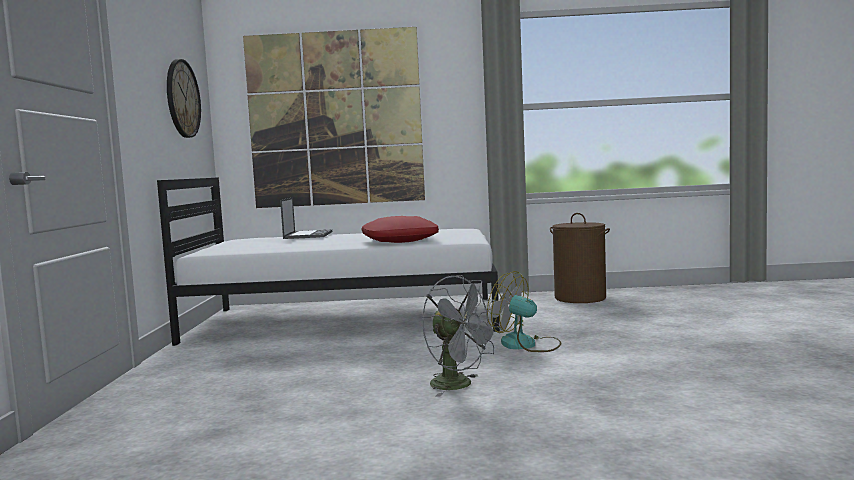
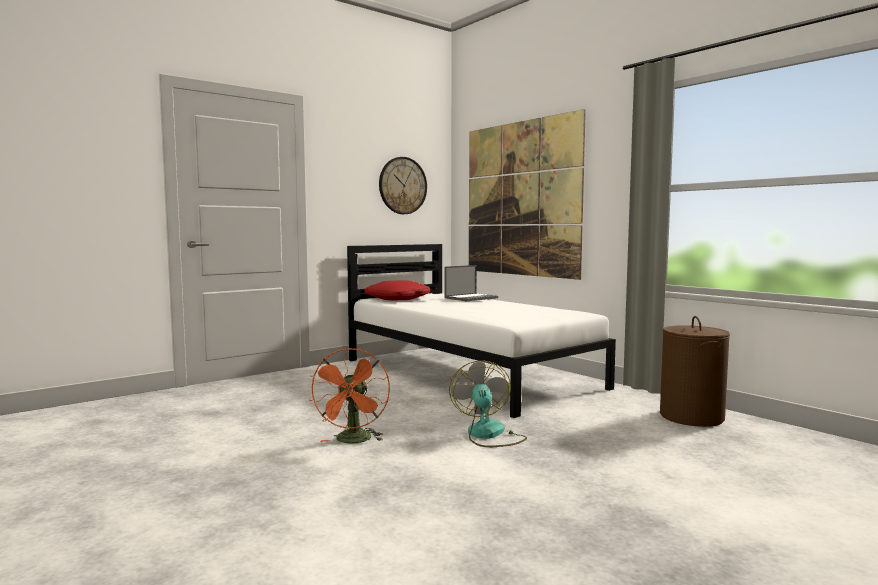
camera: 50 degrees right, 0 degrees up
(399, 241) = (482, 314): red pillow -> red pillow (397, 299)
(459, 385) = (353, 441): grey fan -> orange fan

